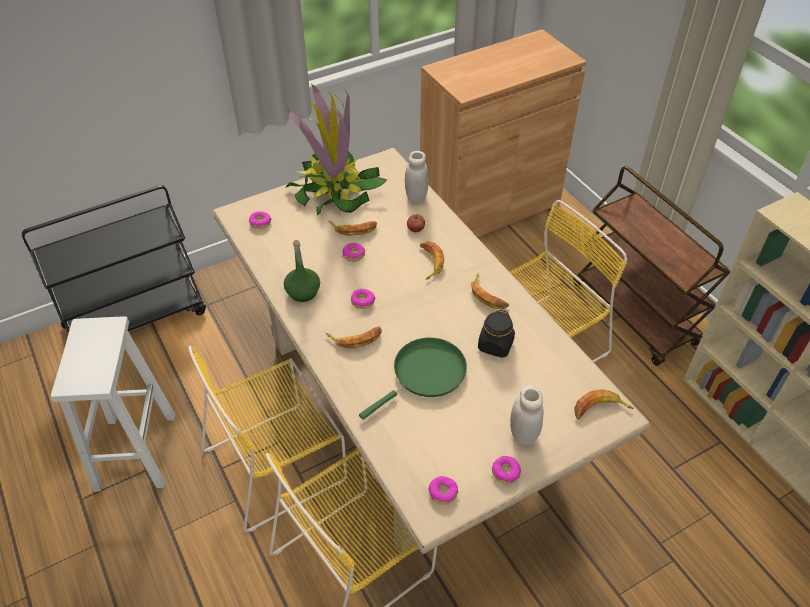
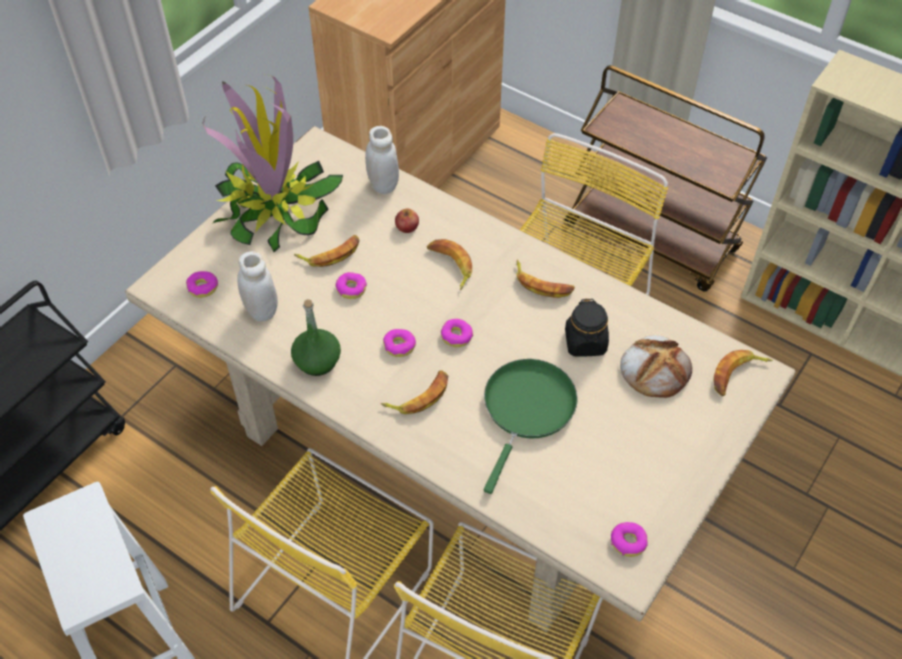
camera: 25 degrees left, 5 degrees up
(505, 472) = (681, 489): donut -> donut (456, 336)
(523, 434) = (675, 437): white jar -> white jar (262, 310)
(537, 381) = (655, 369): none -> bread

